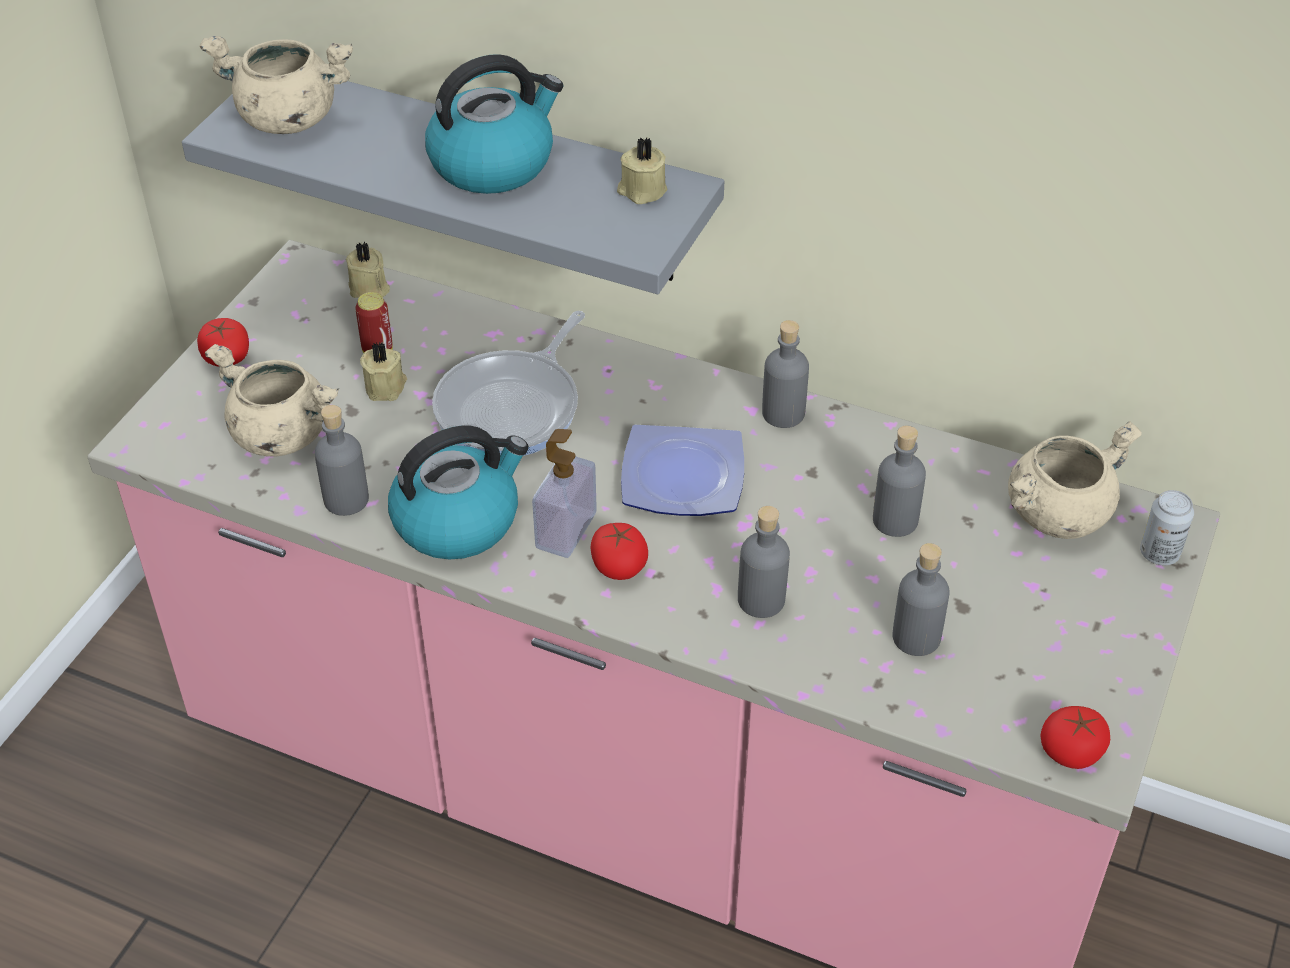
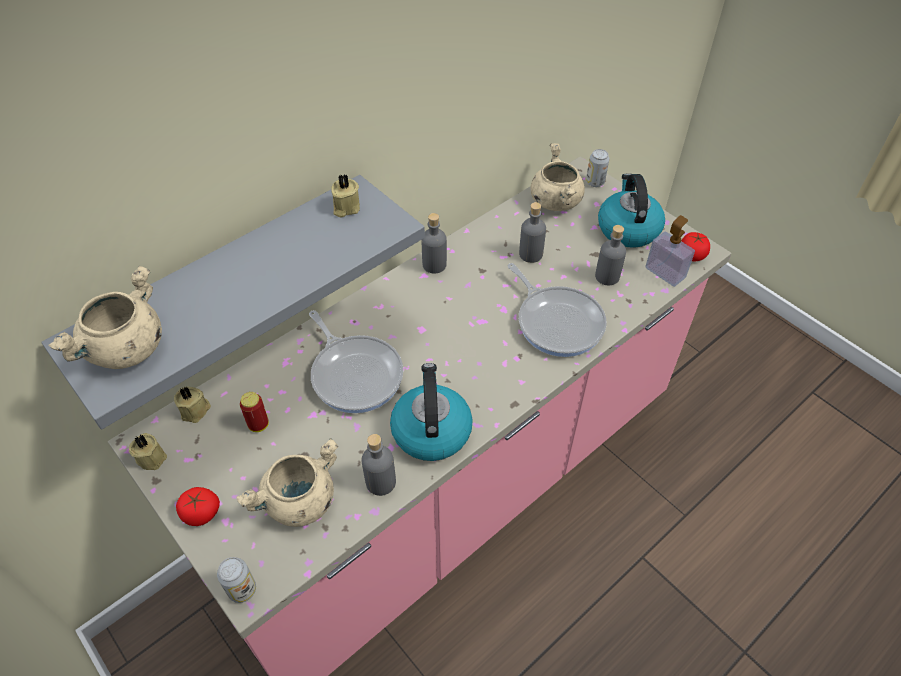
camera: 65 degrees left, 5 degrees up
(140, 434) = (242, 590): none -> can
(386, 387) = (295, 430): beige candle -> beige candle (151, 457)
(493, 163) = (267, 260): kettle -> kettle (627, 228)
(566, 530) = (467, 383): soap dispenser -> soap dispenser (665, 273)
(619, 565) = (505, 369): tomato -> none
(680, 478) = (456, 321): plate -> none
(761, 600) = (557, 322): grey bottle -> frying pan

